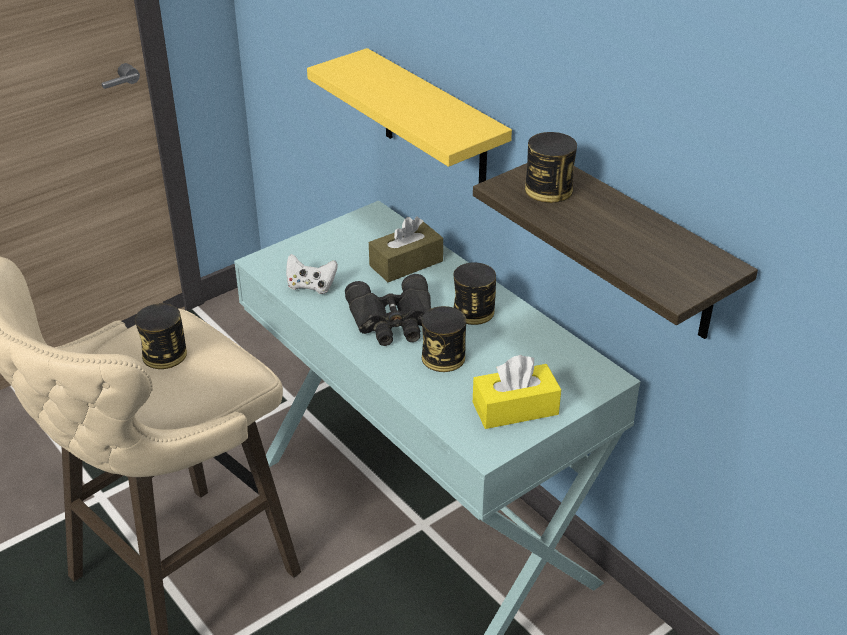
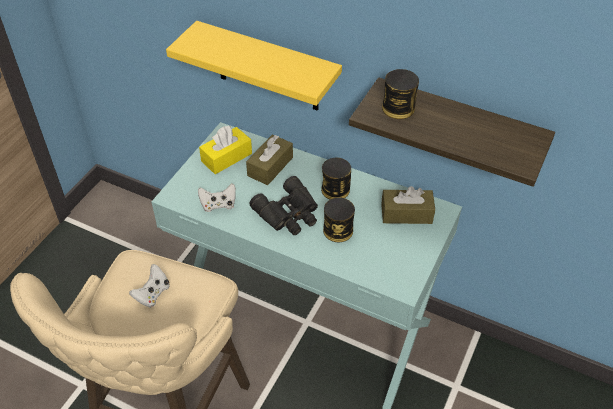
camera: 25 degrees left, 10 degrees up
(164, 354) = (152, 294): can -> white game controller
(515, 408) = (403, 252): yellow tissue box -> yellow tissue box (226, 157)
(552, 366) = (406, 214): none -> brown tissue box

